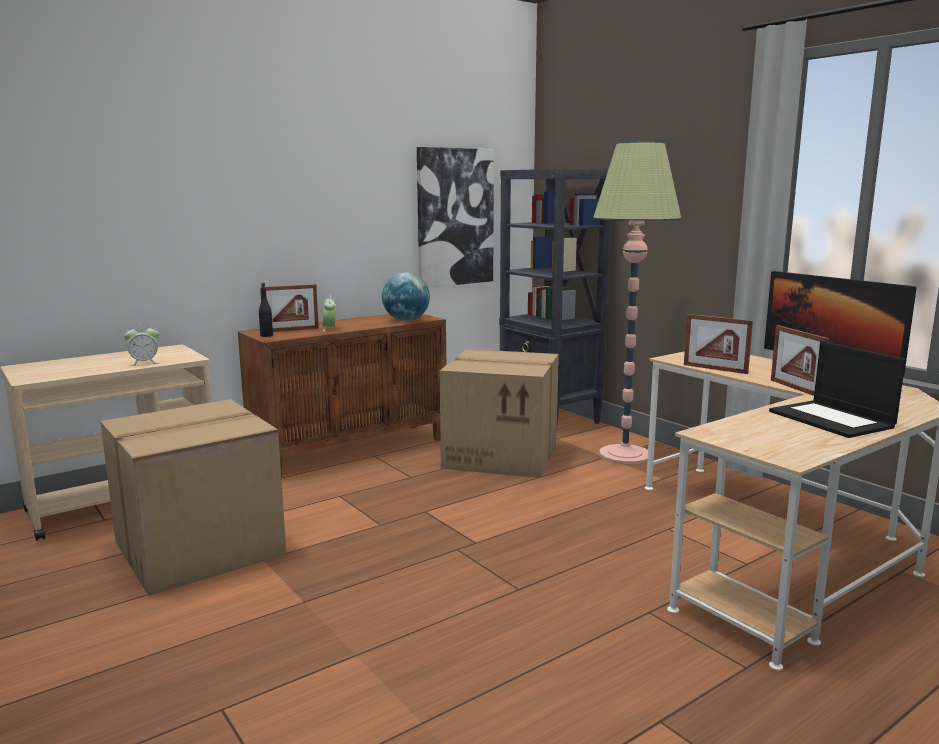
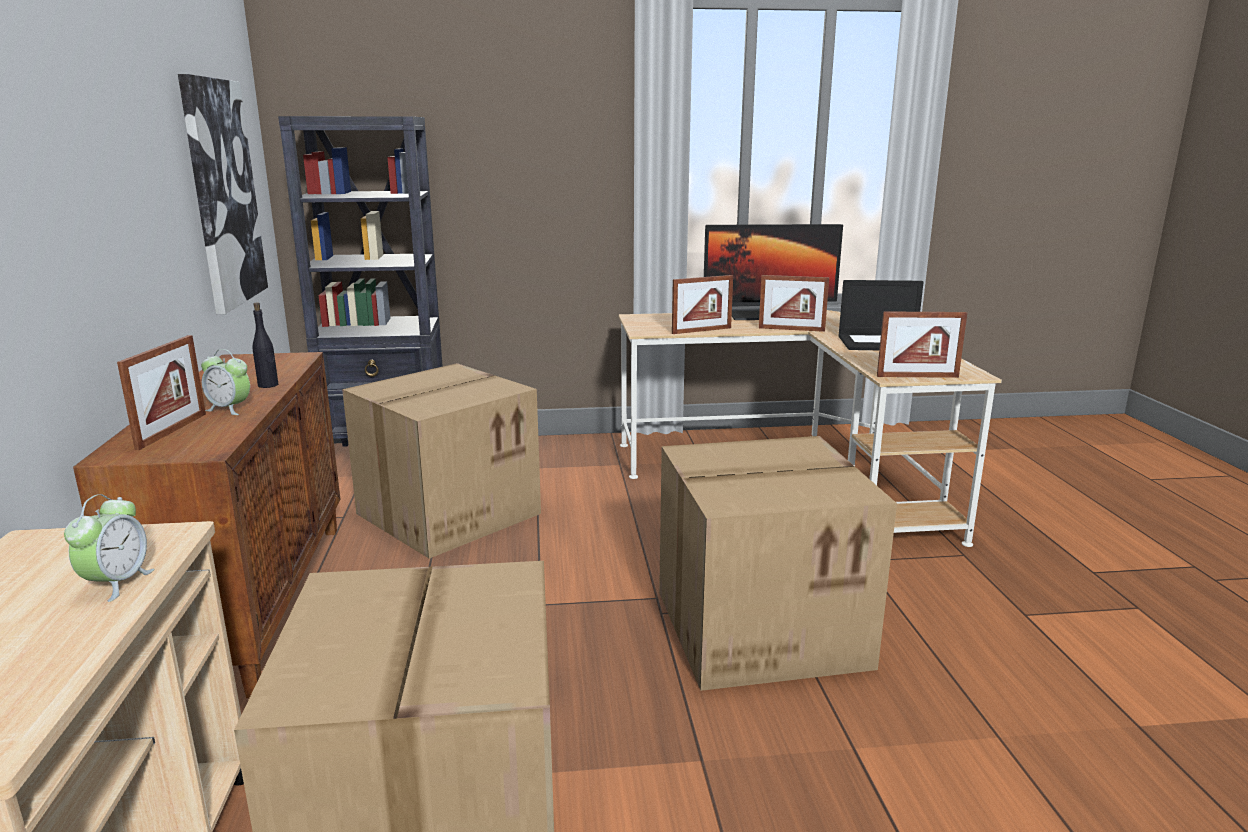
camera: 60 degrees left, 5 degrees up
(266, 335) = (175, 451): black bottle -> black bottle (268, 385)
(406, 320) = (280, 367): globe -> none
(480, 588) = (762, 626): none -> cardboard box
(624, 455) = (544, 459): floor lamp -> none
(729, 441) = (917, 376): none -> picture frame

